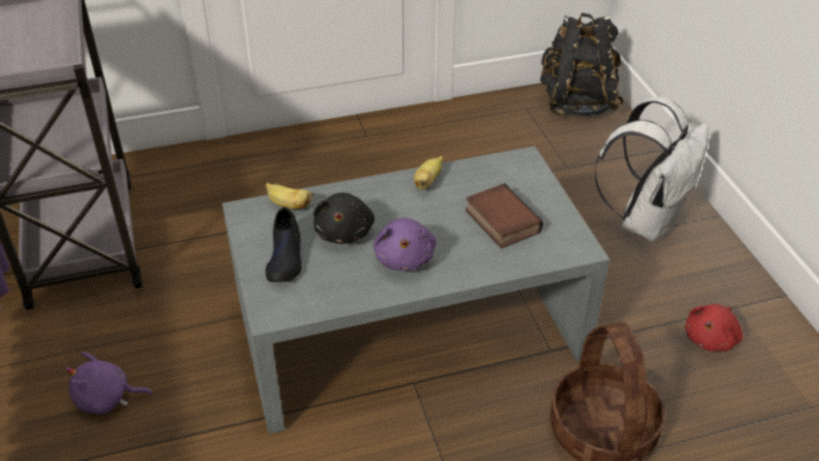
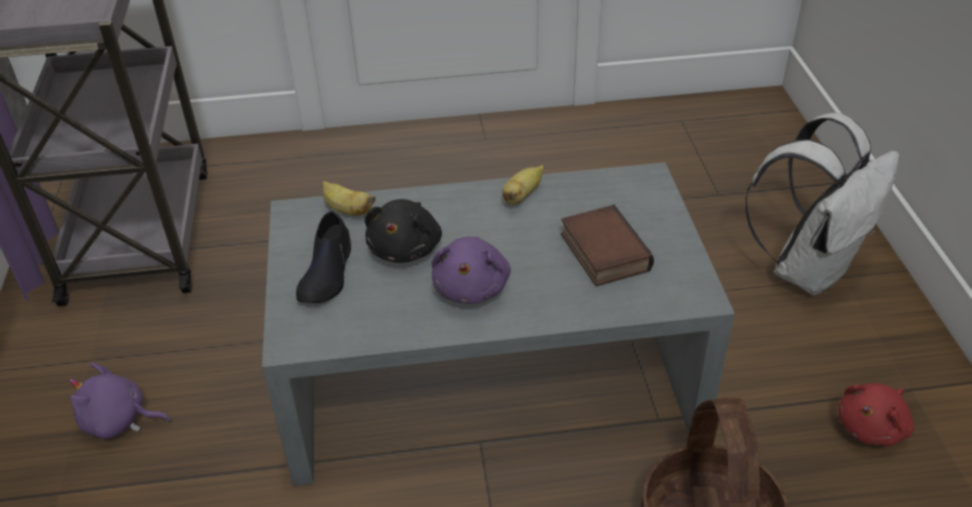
camera: 10 degrees right, 0 degrees up
(576, 103) = (745, 119): black backpack -> none

